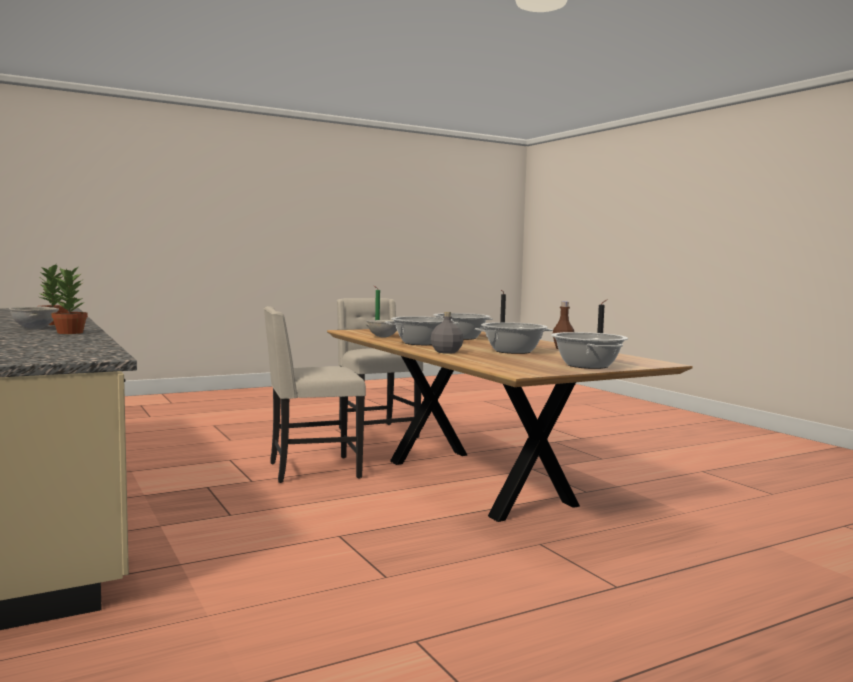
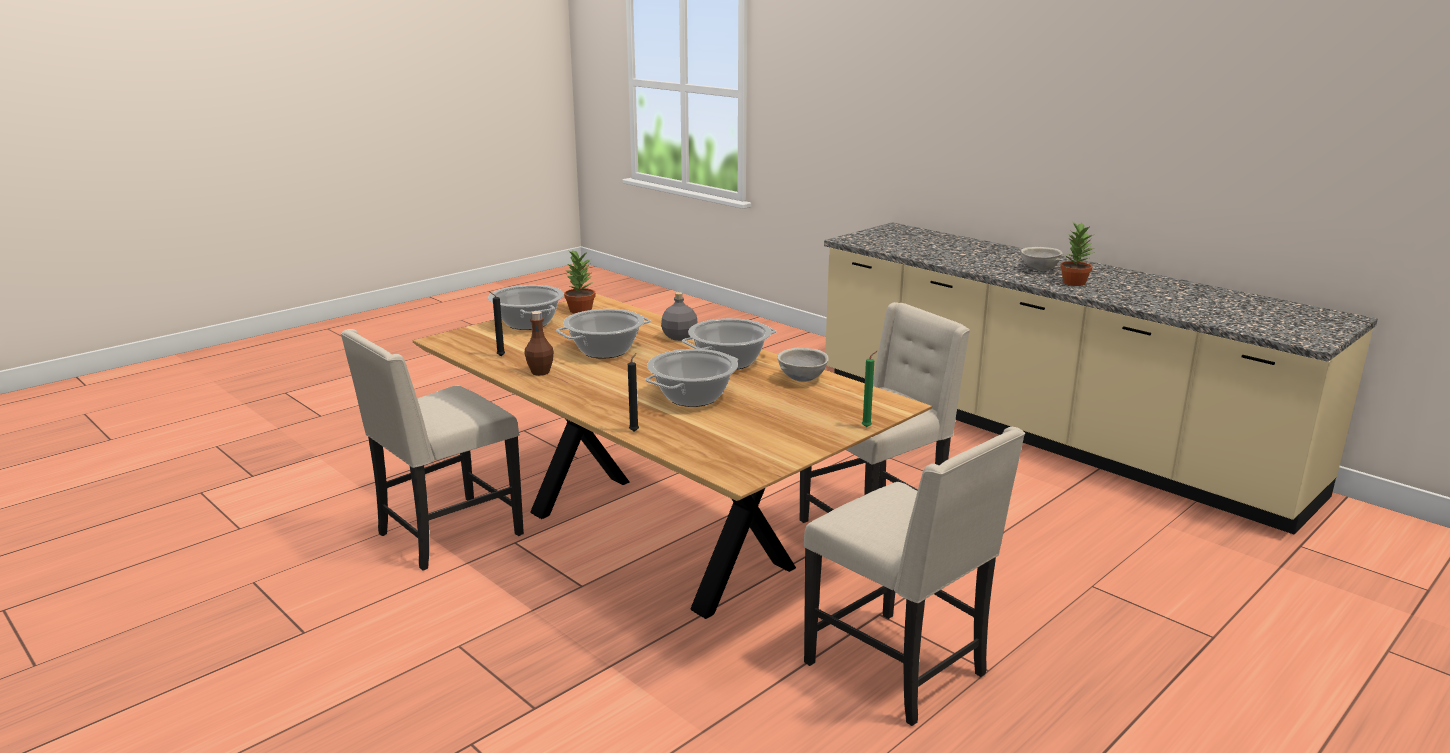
camera: 165 degrees right, 15 degrees up
(70, 333) = (986, 267): potted plant -> potted plant (580, 310)
(645, 501) = (447, 535): none -> beige chair

